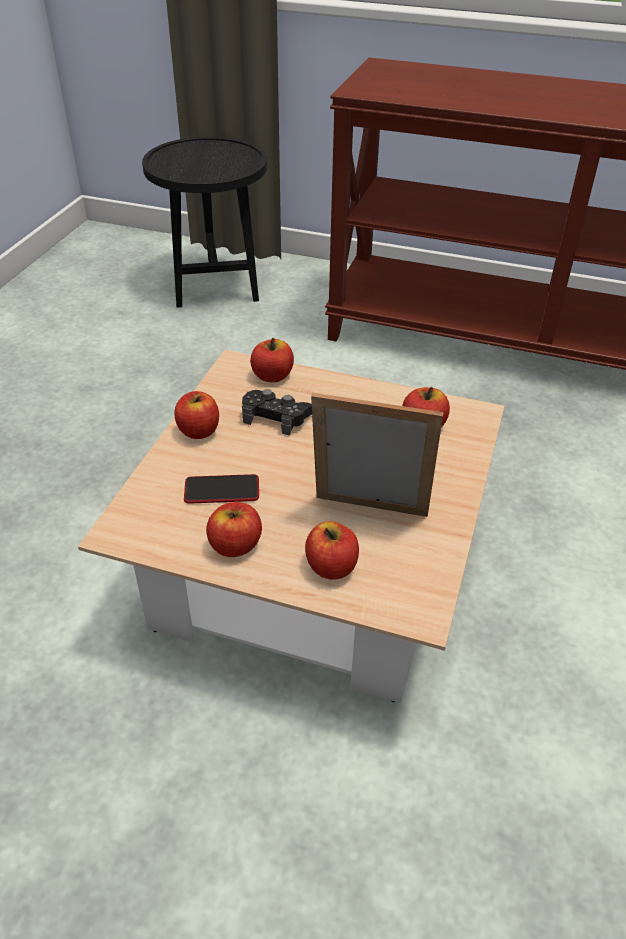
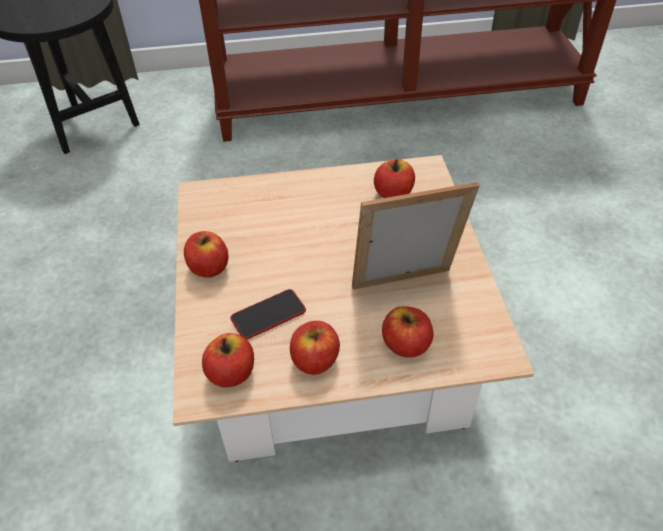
camera: 25 degrees left, 5 degrees up
(272, 376) = (239, 193): apple -> apple (231, 373)
(276, 417) = (268, 230): black game controller -> none

